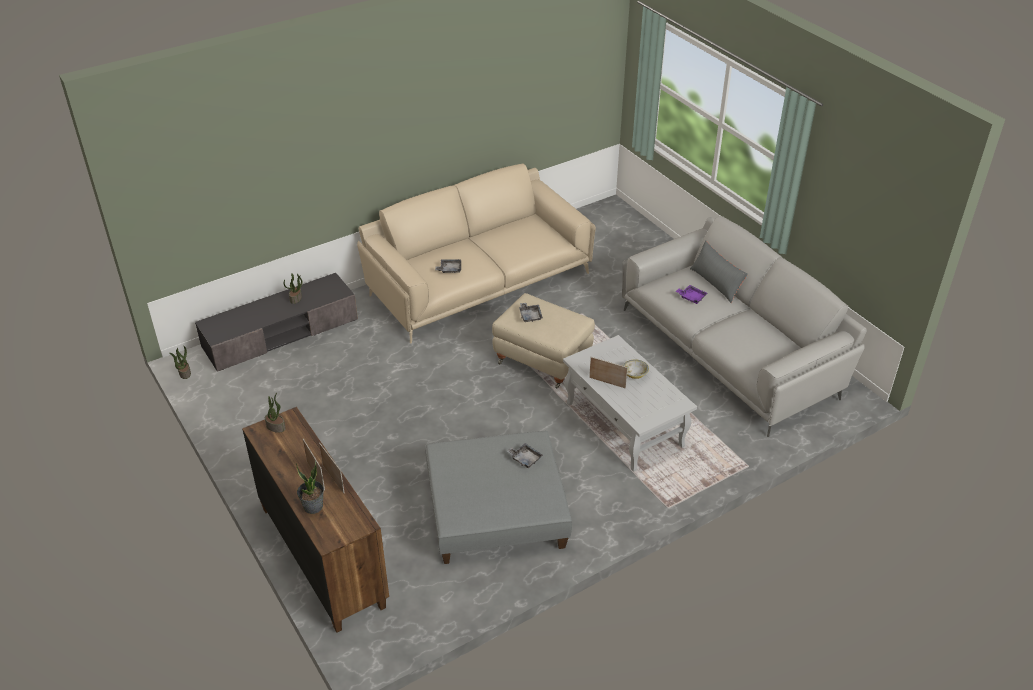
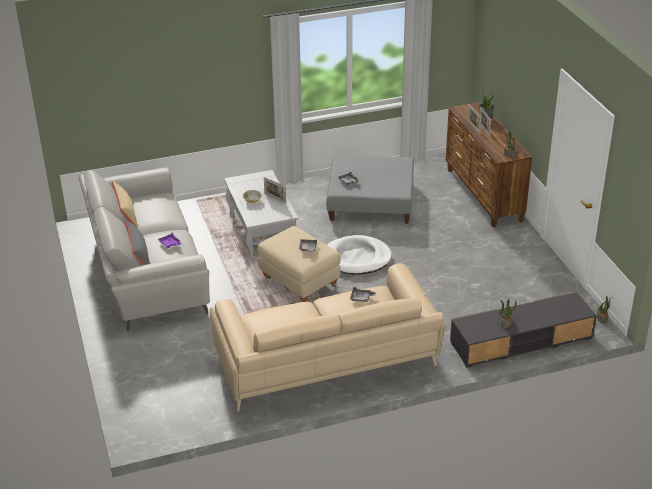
camera: 165 degrees left, 5 degrees down
(485, 406) = (357, 258): none -> white dog bed
(779, 332) = (126, 213): none -> beige pillow

